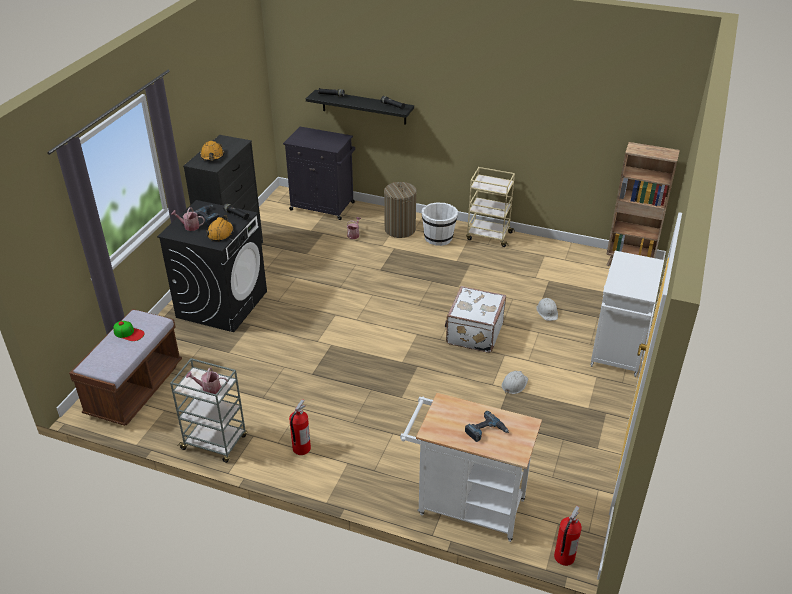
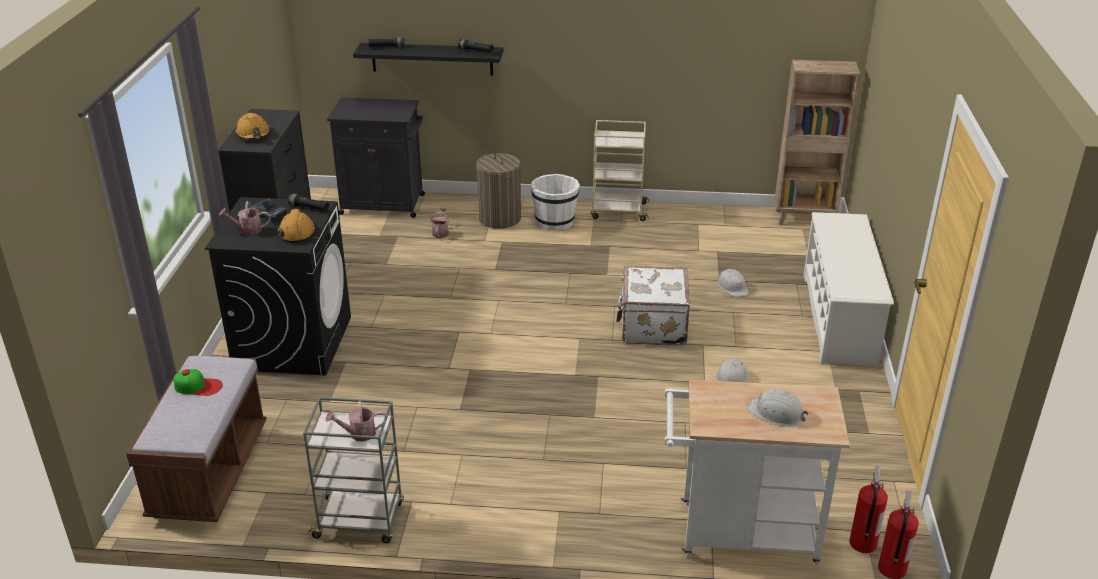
camera: 15 degrees left, 5 degrees down
(301, 448) = (486, 505): fire extinguisher -> fire extinguisher (862, 544)
(486, 431) = (776, 413): power drill -> white hard hat
(617, 351) = (839, 319): white cabinet -> white shoe rack

